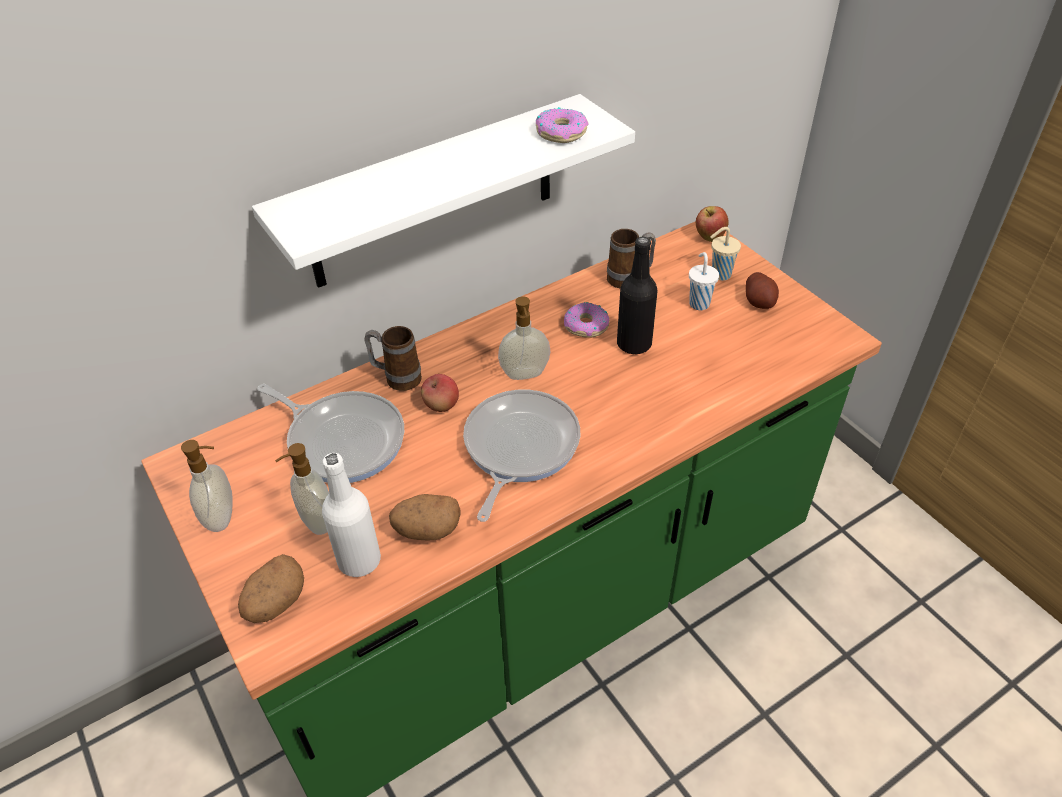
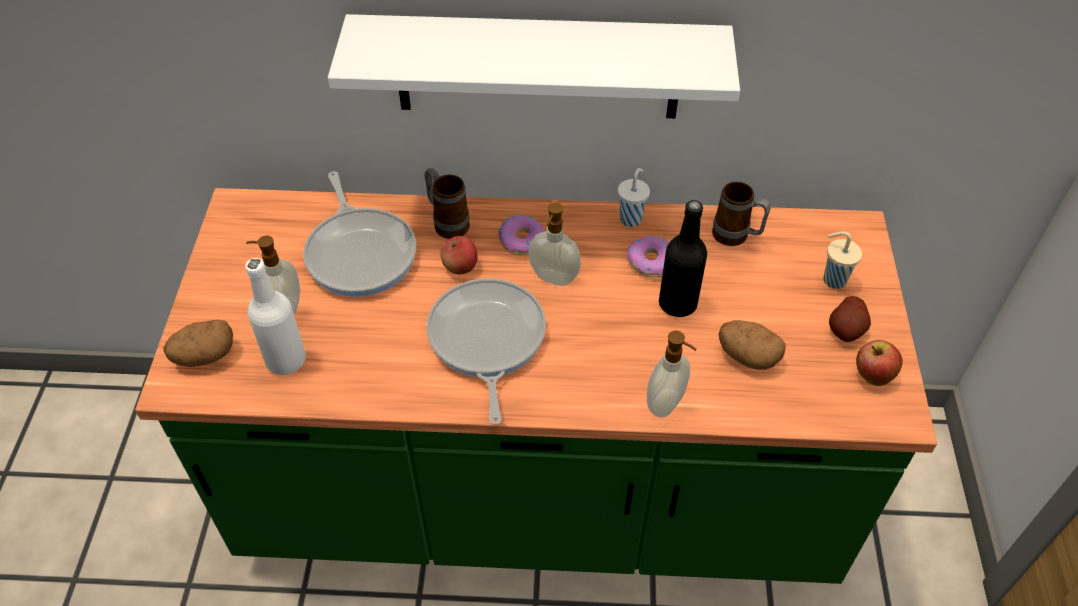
camera: 35 degrees right, 5 degrees up
(222, 517) = (227, 266): soap dispenser -> soap dispenser (666, 403)
(427, 530) = (354, 367): potato -> potato (747, 356)
(518, 447) = (486, 341): frying pan -> frying pan turned 60 degrees counterclockwise
(561, 132) = (666, 60): donut -> donut (522, 240)
(699, 303) = (781, 297): white cup -> white cup (631, 218)
(709, 237) = (862, 235): apple -> apple (872, 376)

